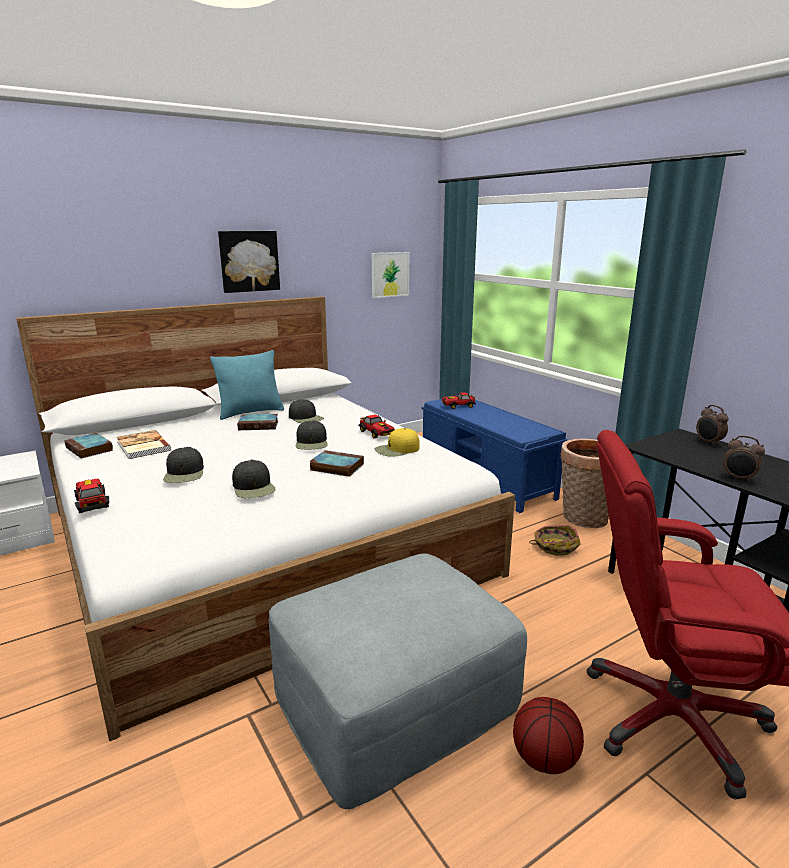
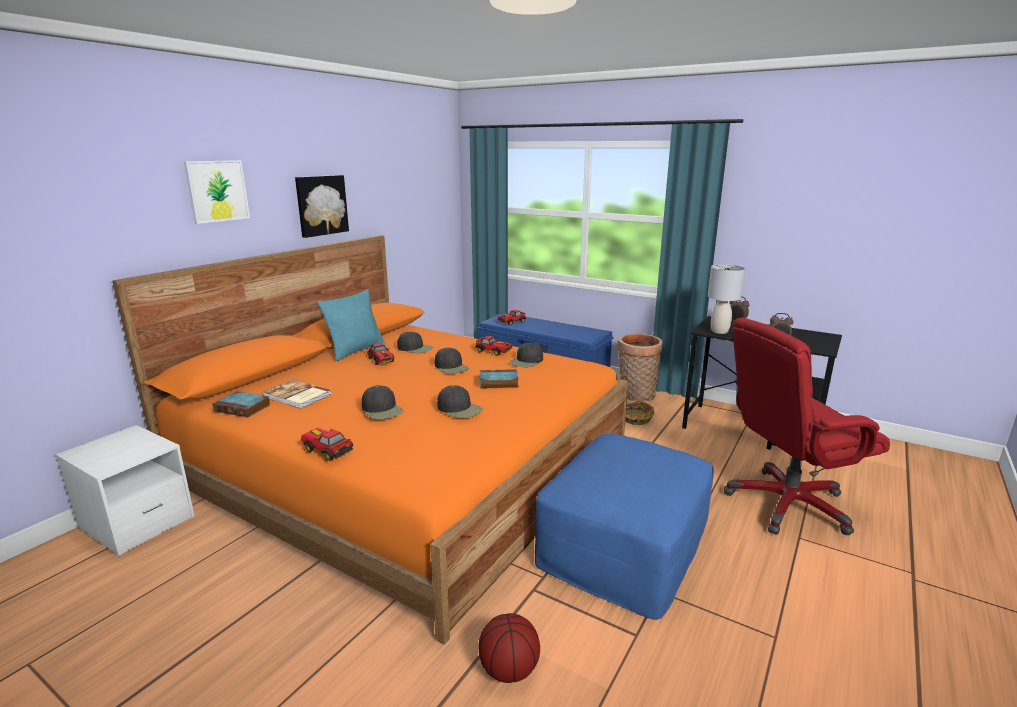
camera: 25 degrees left, 0 degrees up
(259, 425) = (381, 360): book -> toy car
(261, 540) = (407, 465): white bed -> orange bed
(390, 274) = (427, 211): picture -> picture (217, 191)
(394, 698) = (623, 545): grey ottoman -> blue ottoman
(397, 449) = (526, 361): yellow cap -> black cap
(544, 760) = (743, 549): basketball -> basketball (508, 670)
(666, 451) = (720, 331): none -> grey table lamp

